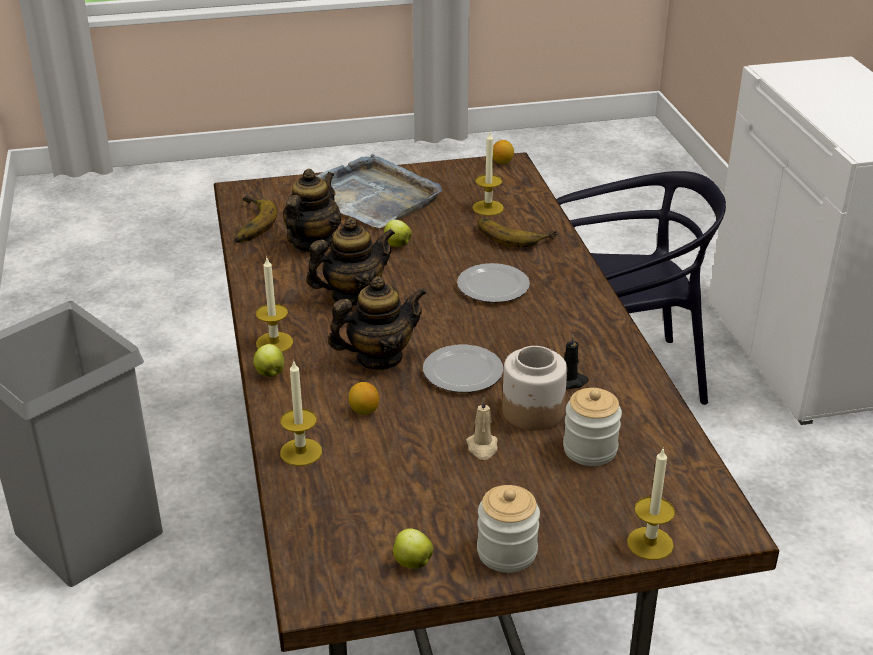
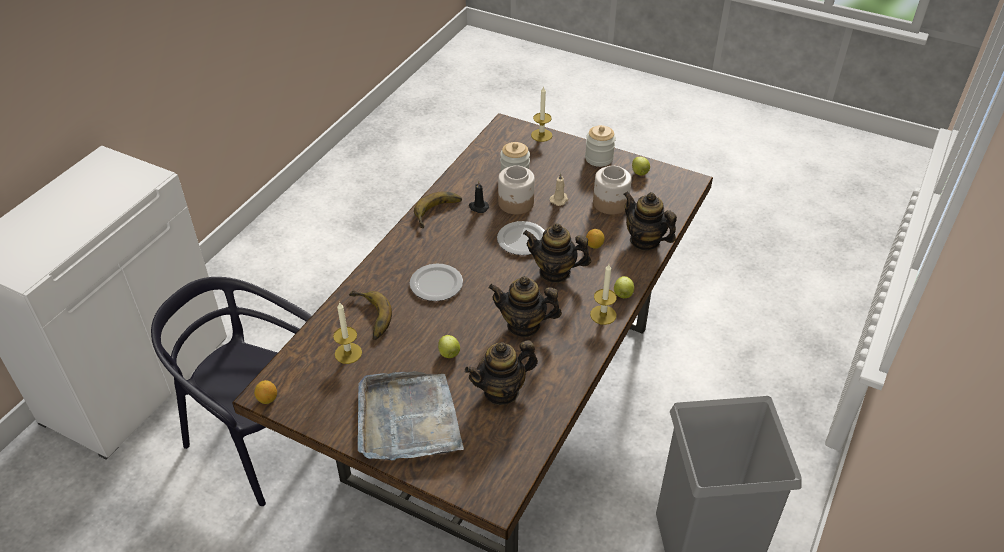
camera: 140 degrees left, 10 degrees up
(246, 224) = (528, 445): banana -> banana (440, 213)
(301, 452) = (645, 240): candle -> teapot
(405, 481) = (610, 203): none -> jar

